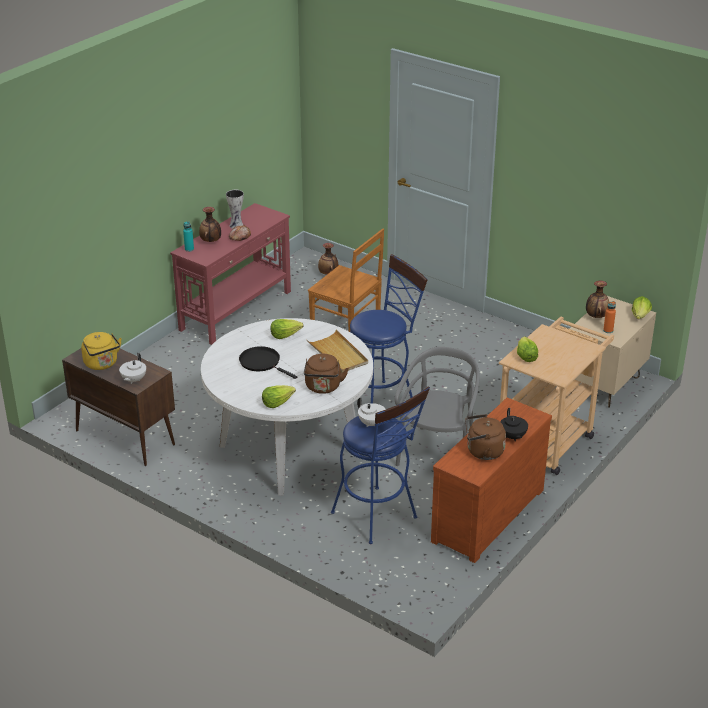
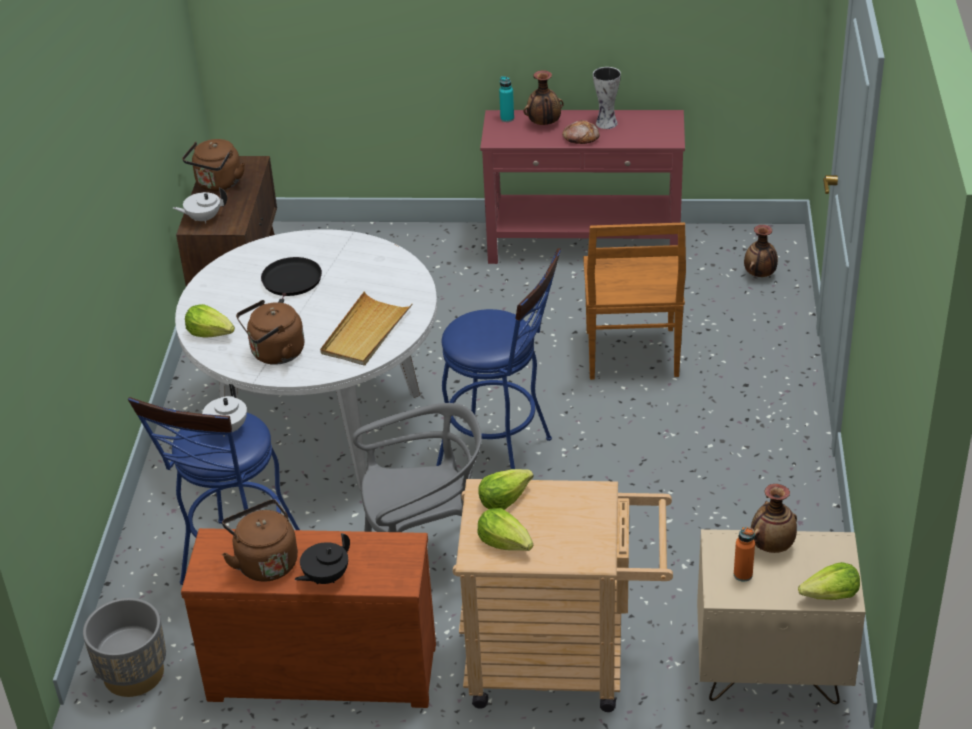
camera: 60 degrees right, 5 degrees up
(102, 364) = (218, 184): yellow kettle -> brown kettle
(285, 335) = (372, 272): lettuce -> lettuce (505, 543)
(429, 584) = (133, 674): none -> grey planter

